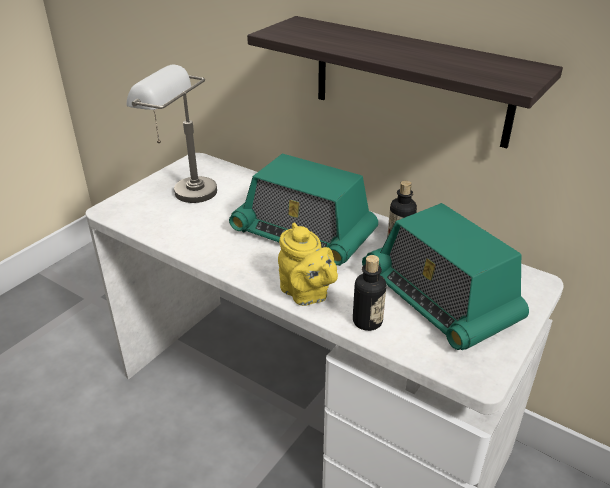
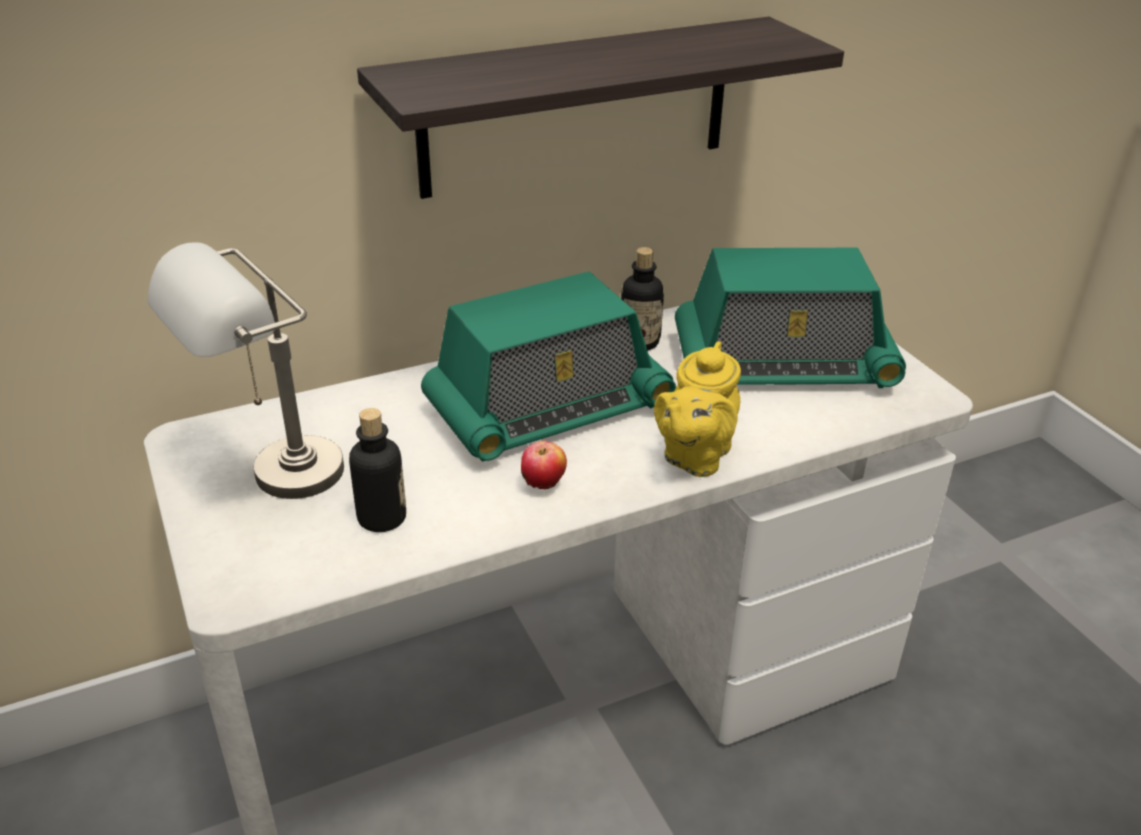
camera: 60 degrees left, 0 degrees up
(238, 255) = (543, 486): none -> apple
(306, 294) = (694, 457): yellow teapot -> yellow teapot turned 120 degrees clockwise
(367, 321) = (787, 430): bottle -> bottle (382, 518)

